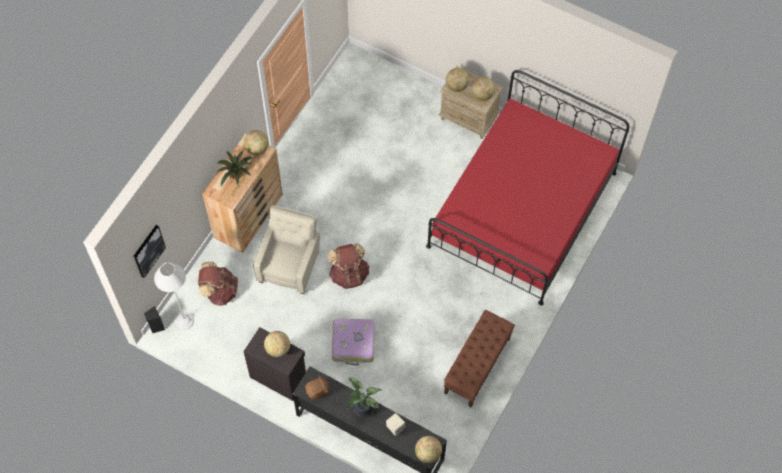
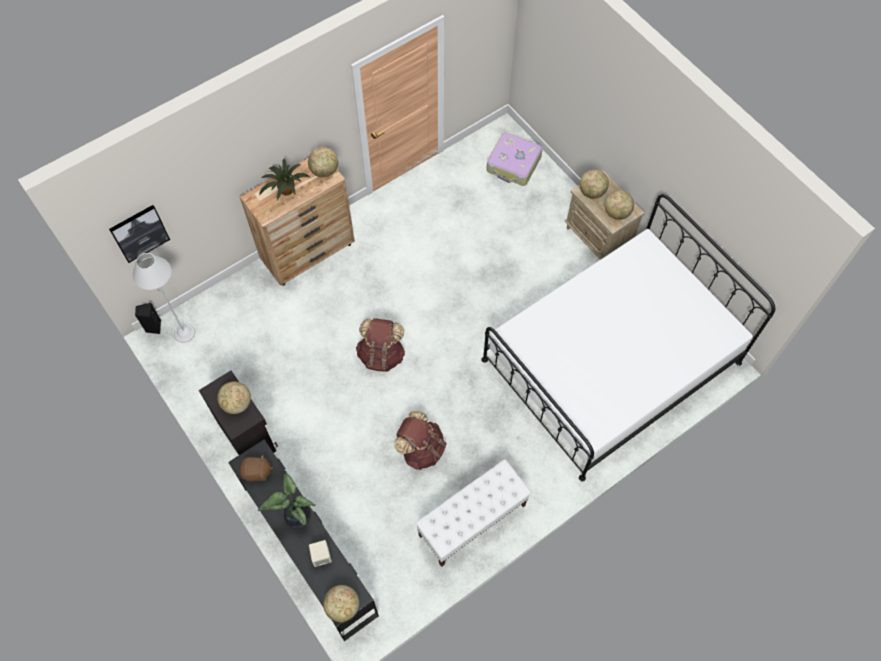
camera: 25 degrees right, 0 degrees up
(220, 291) = (237, 316): brown backpack -> brown backpack (421, 449)
(290, 265) = (324, 319): beige armchair -> none
(354, 344) = (347, 434): suitcase -> suitcase (513, 165)
(477, 366) = (472, 520): brown bench -> white bench
(522, 209) = (611, 361): red bed -> white bed

